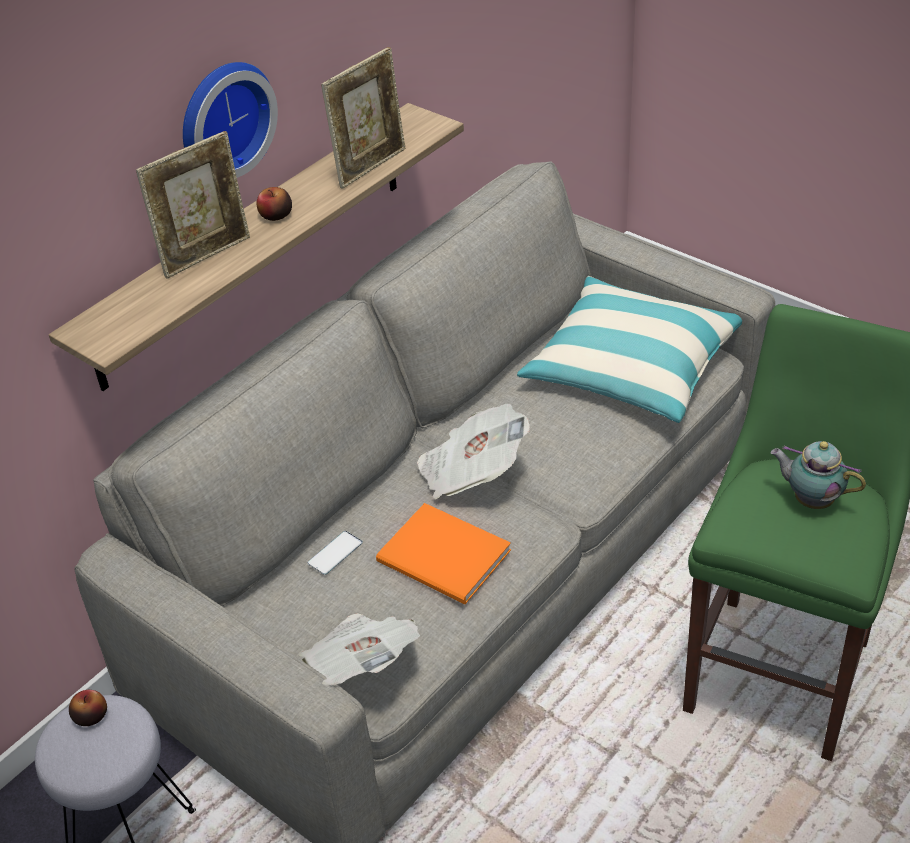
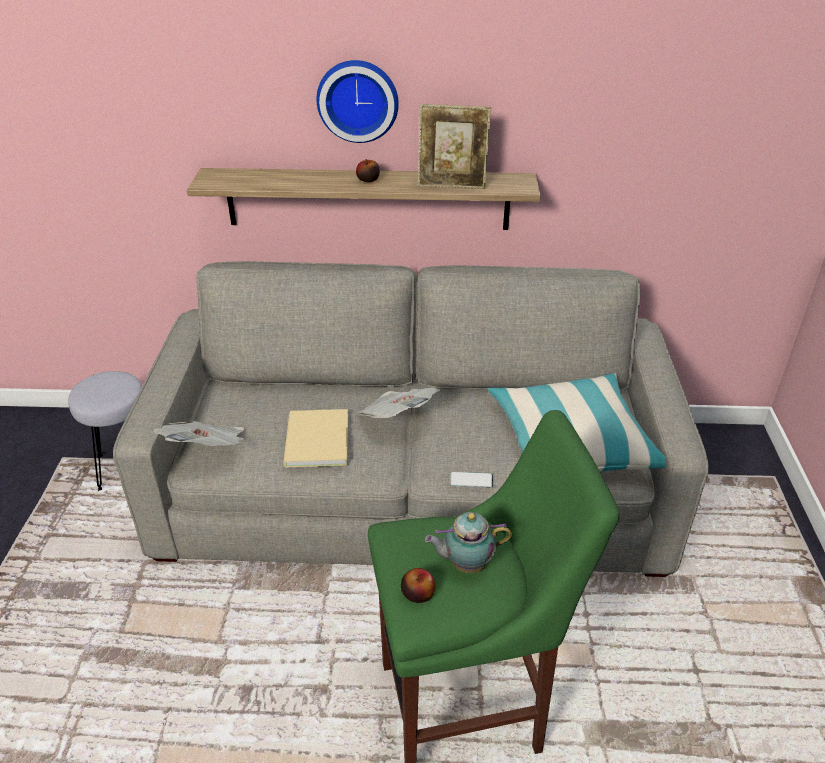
camera: 50 degrees right, 5 degrees down
(91, 716) = (118, 380): apple -> apple (418, 593)
(206, 255) = (309, 177): picture frame -> none
(335, 553) = (284, 398): phone -> phone (471, 480)
(445, 559) = (315, 442): orange book -> beige book
(810, 500) = (465, 564): teapot -> teapot turned 90 degrees counterclockwise

